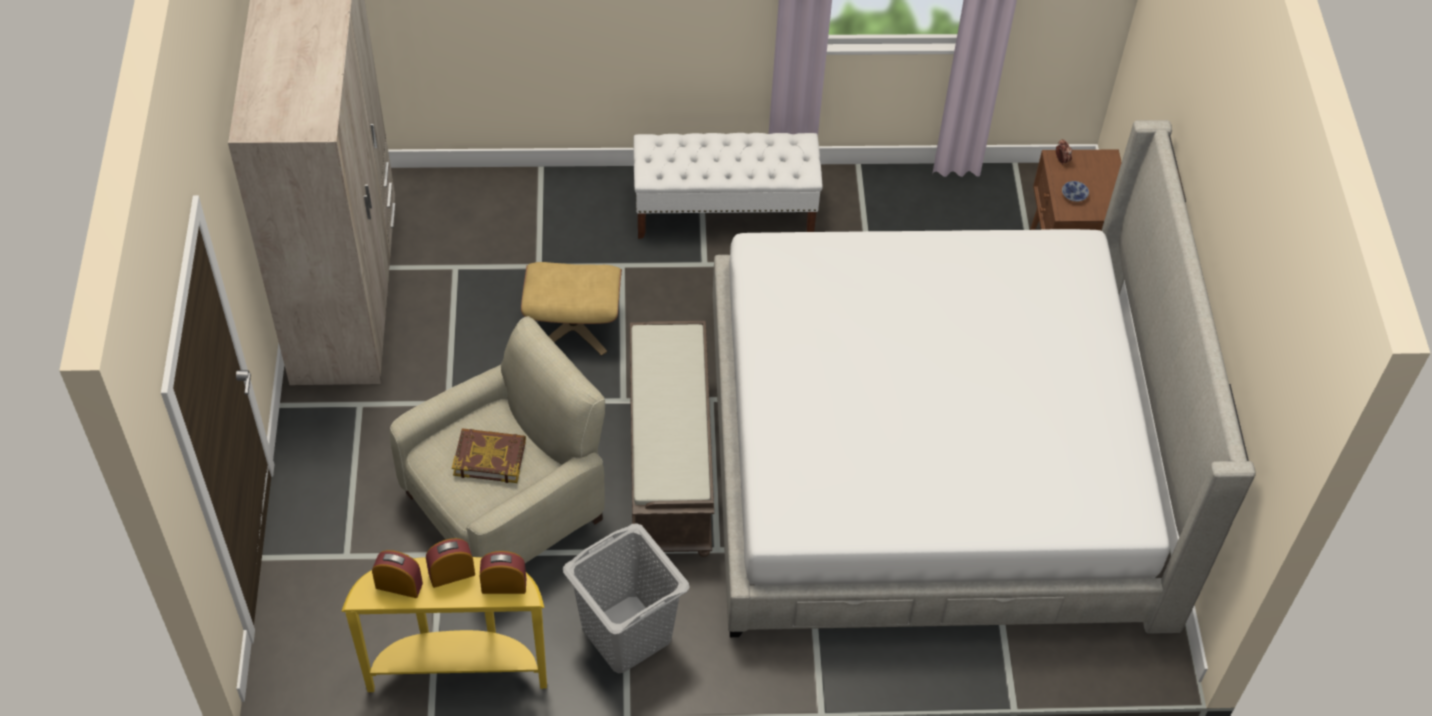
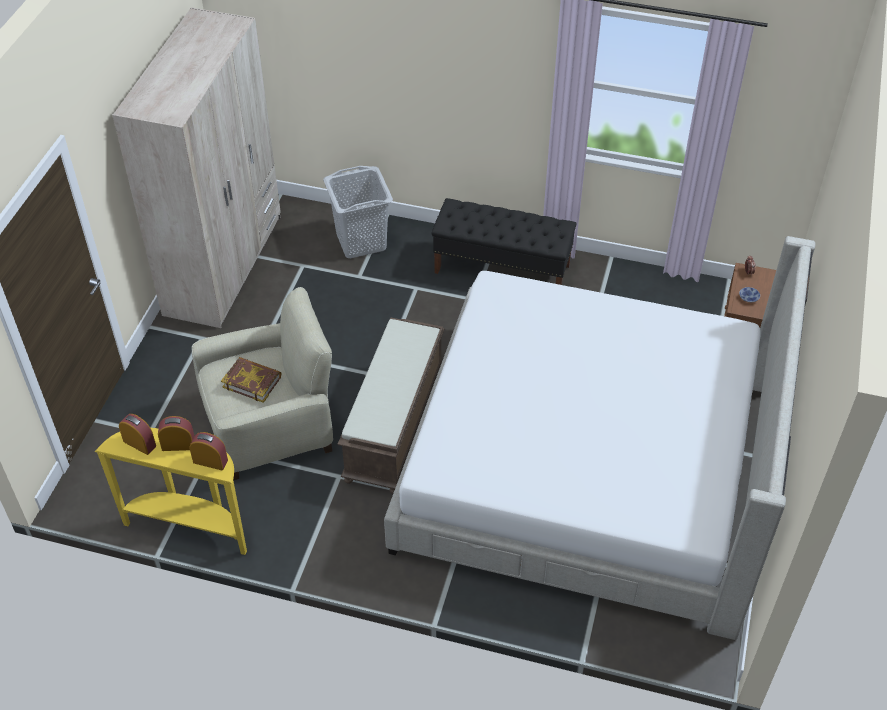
camera: 20 degrees right, 5 degrees down
(573, 326) = (366, 320): beige ottoman -> none
(627, 633) = (317, 532): grey laundry basket -> grey laundry basket (361, 241)
(725, 212) = (502, 269): white bench -> black bench

